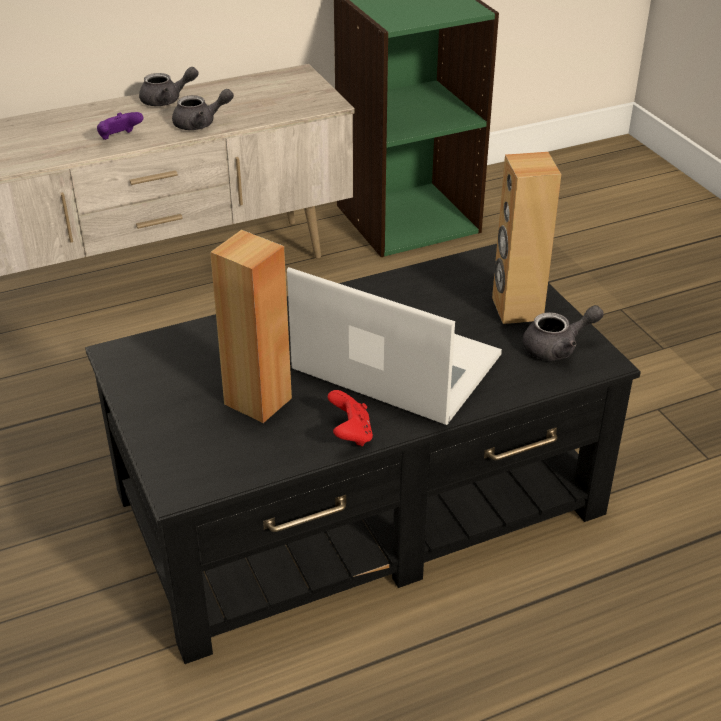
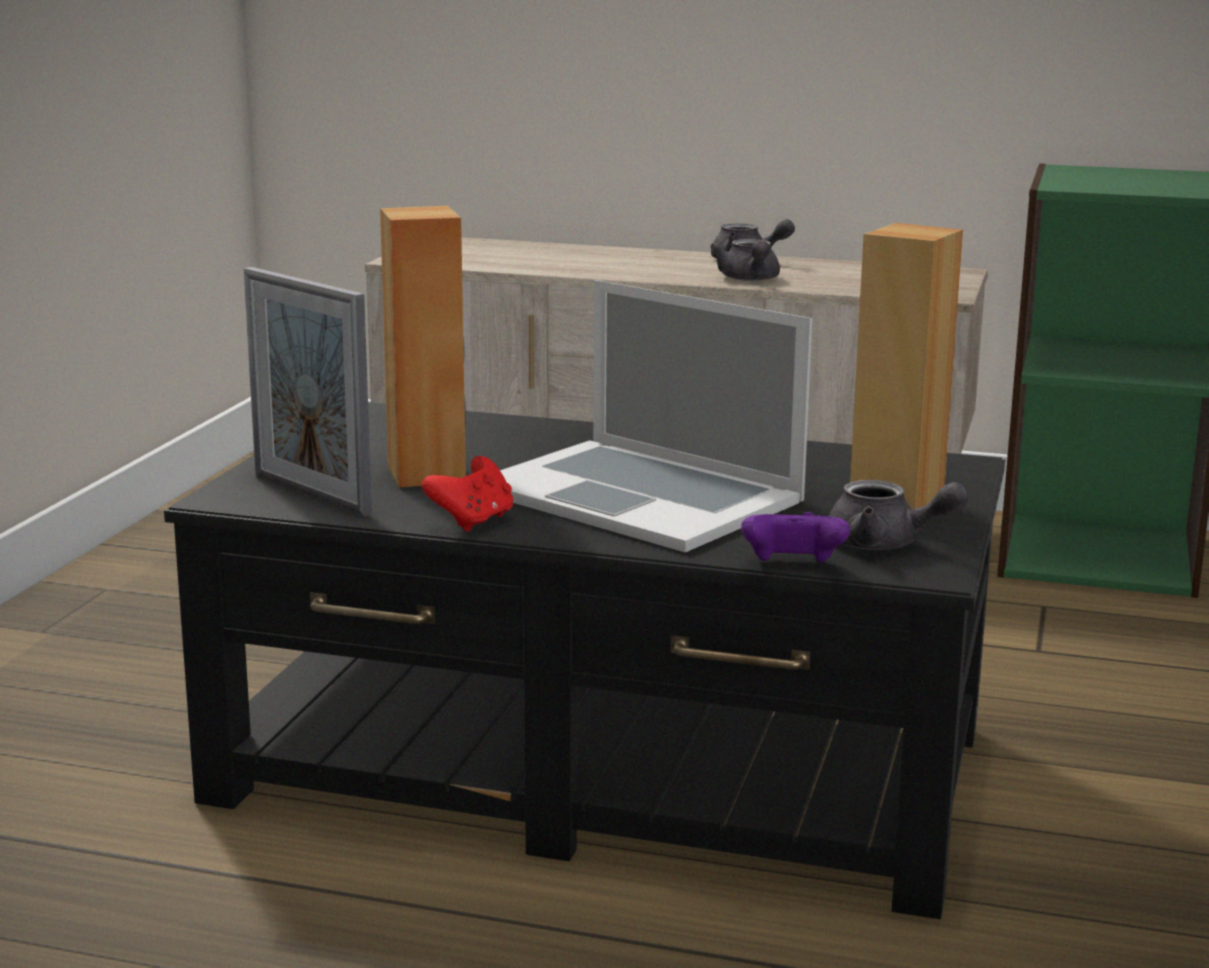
camera: 40 degrees right, 20 degrees down
(120, 138) = (636, 272): purple game controller -> purple game controller (792, 567)
(200, 124) = (749, 279): grey teapot -> grey teapot turned 60 degrees clockwise
(226, 457) = (311, 495): none -> picture frame
(395, 363) = (639, 495): laptop -> laptop turned 150 degrees clockwise

